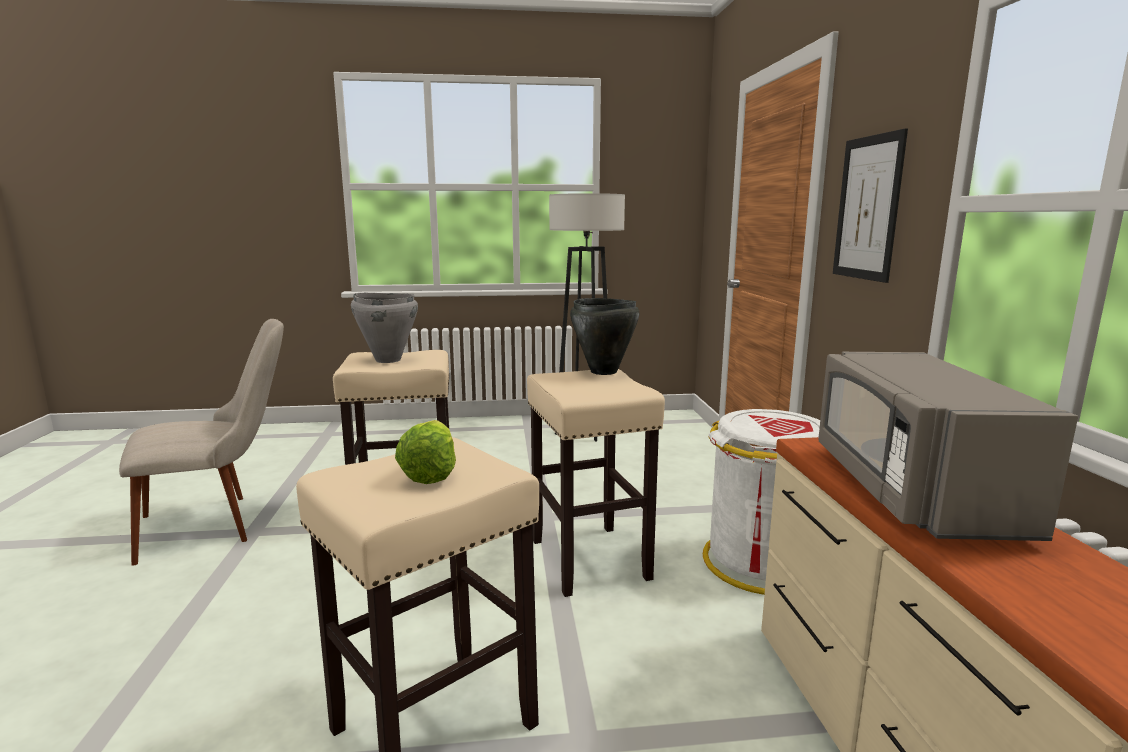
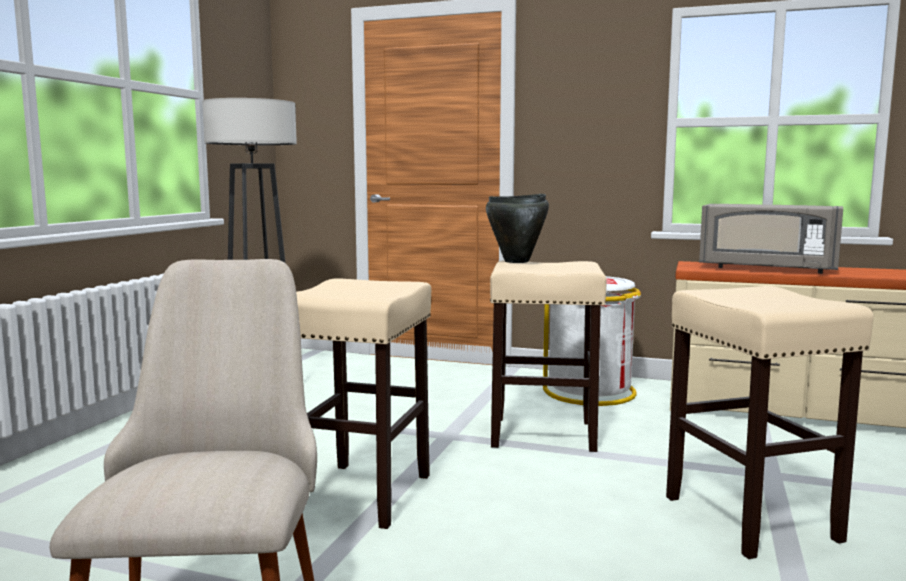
camera: 65 degrees left, 5 degrees down
(387, 360) = (357, 290): grey cooking pot -> none
(434, 470) = (757, 295): lettuce -> none
(867, 208) = (581, 125): picture -> none

